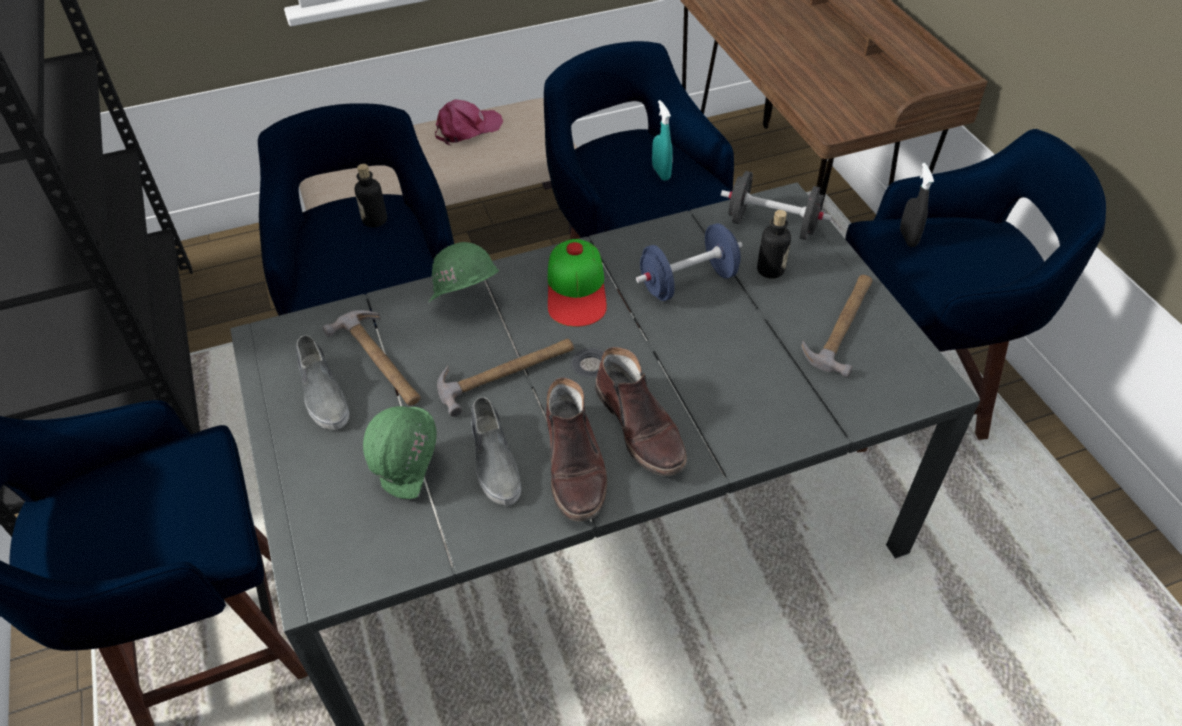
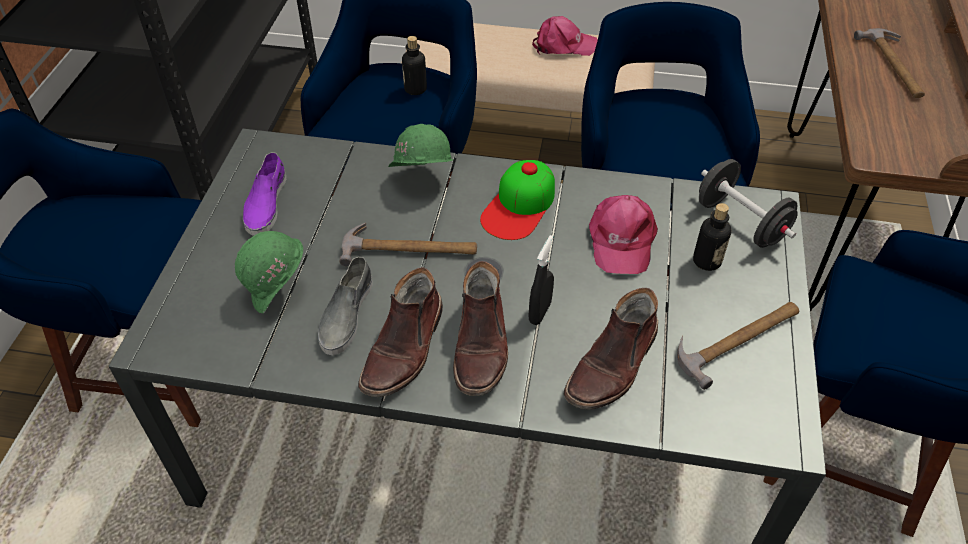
camera: 30 degrees right, 0 degrees up
(322, 392) = (266, 203): grey shoe -> purple shoe
(380, 361) = (324, 198): hammer -> hammer (894, 66)
(661, 173) = (683, 138): turquoise spray bottle -> none
(688, 282) = (621, 240): blue dumbbell -> pink cap
(764, 392) = (613, 365): none -> brown boot
(908, 238) = (887, 291): black spray bottle -> black spray bottle (540, 312)

